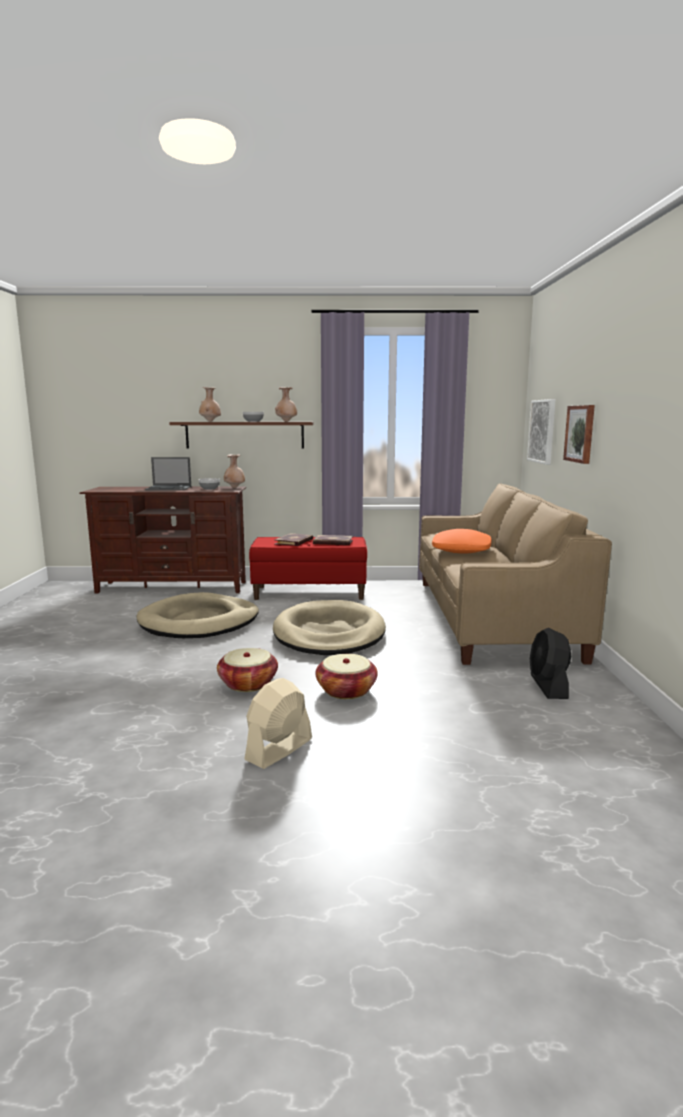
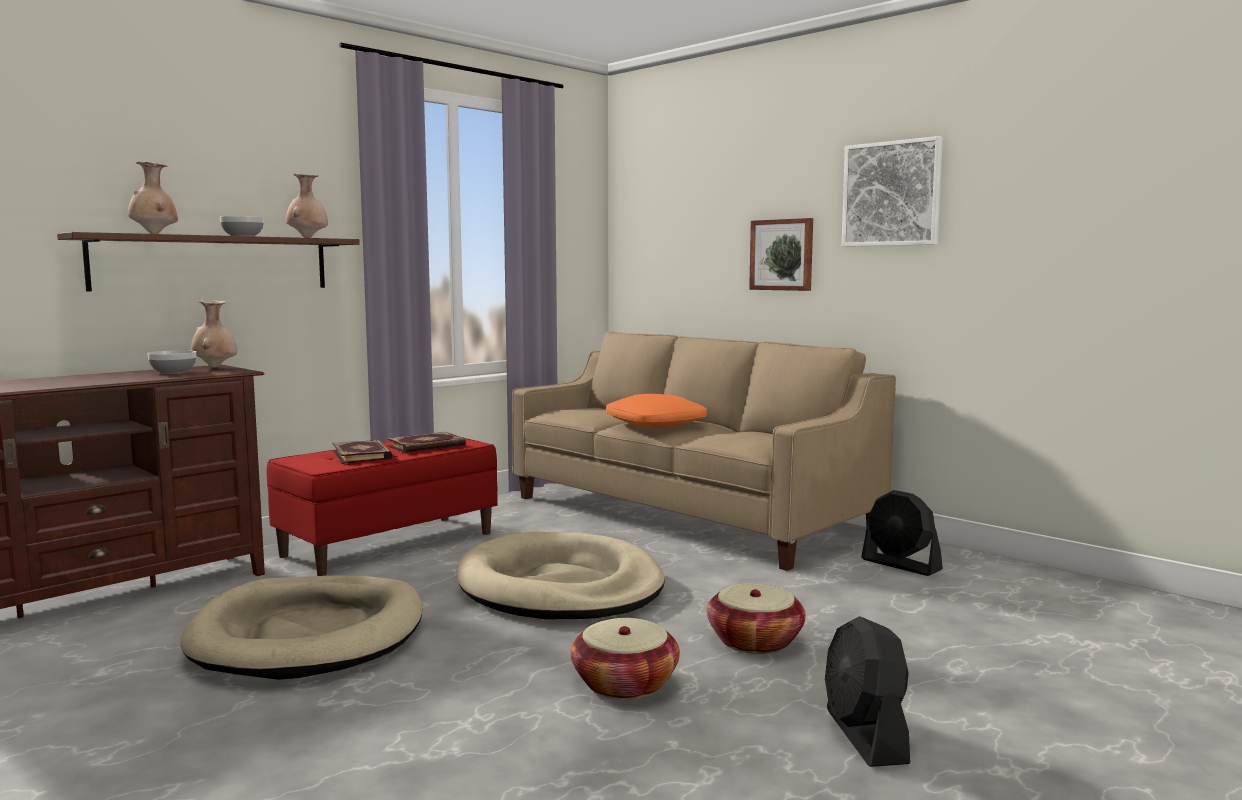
camera: 45 degrees left, 5 degrees down
(169, 488) = (74, 379): laptop -> none
(279, 749) = (865, 736): beige fan -> black fan
(542, 431) = (671, 256): picture -> picture (891, 194)

